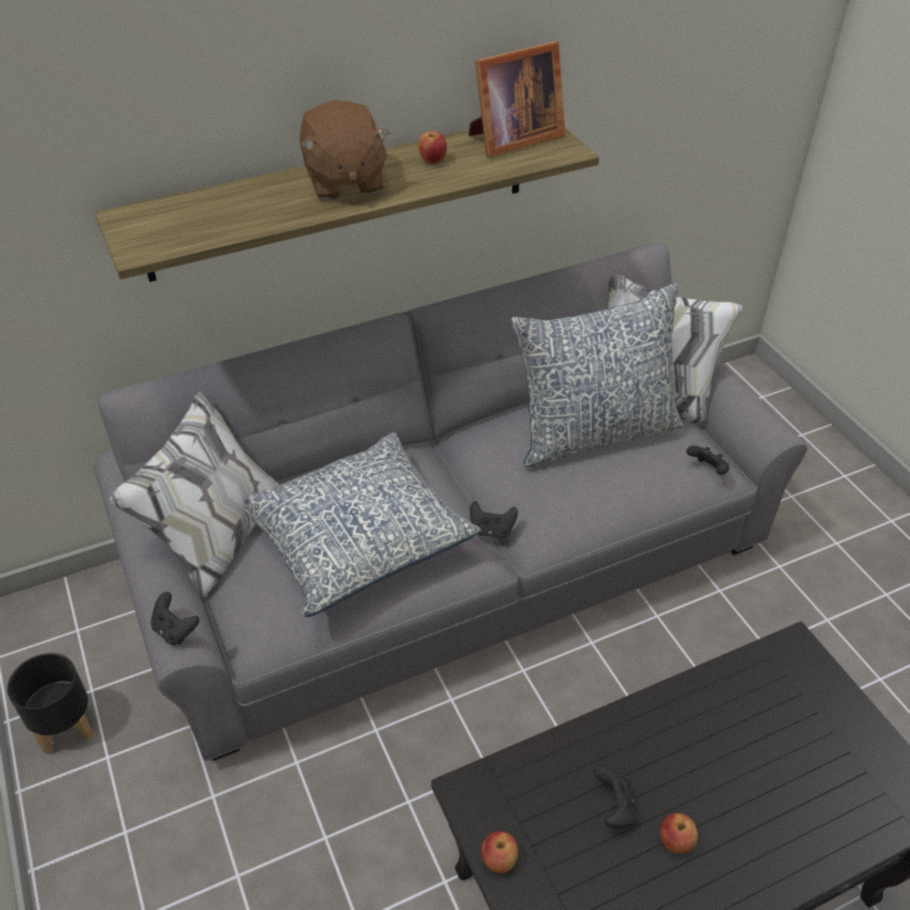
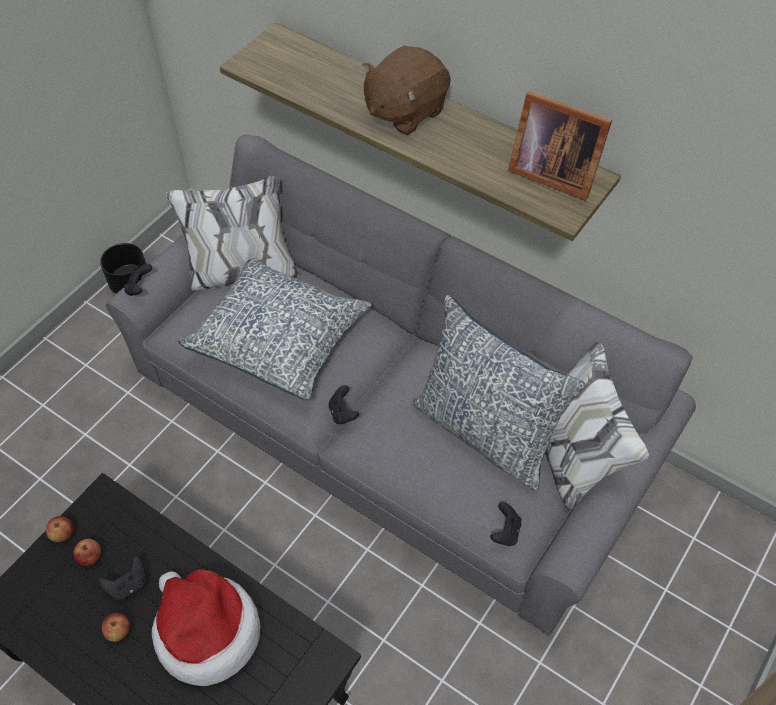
camera: 60 degrees right, 10 degrees up
(432, 161) = (475, 142): apple -> apple (91, 557)
(717, 748) = (206, 632): none -> hat

